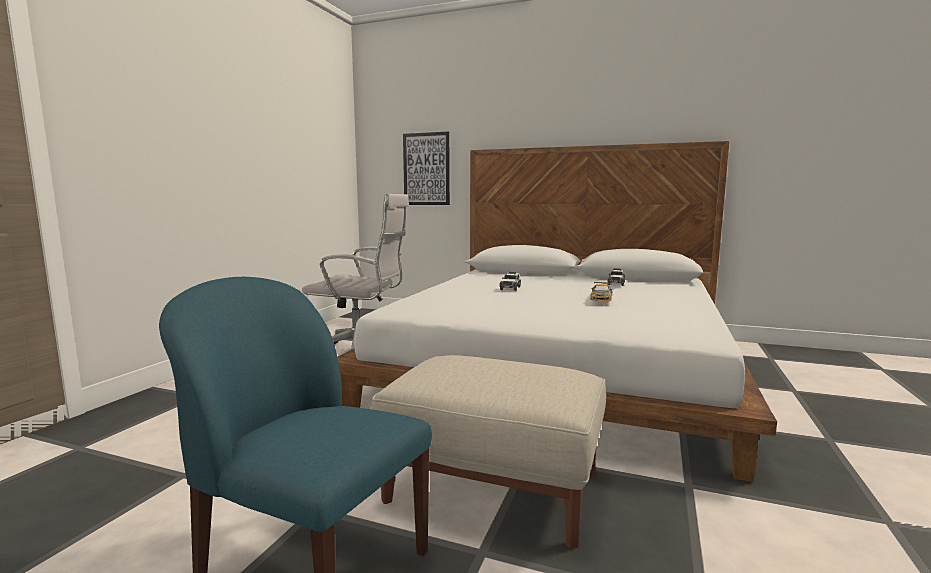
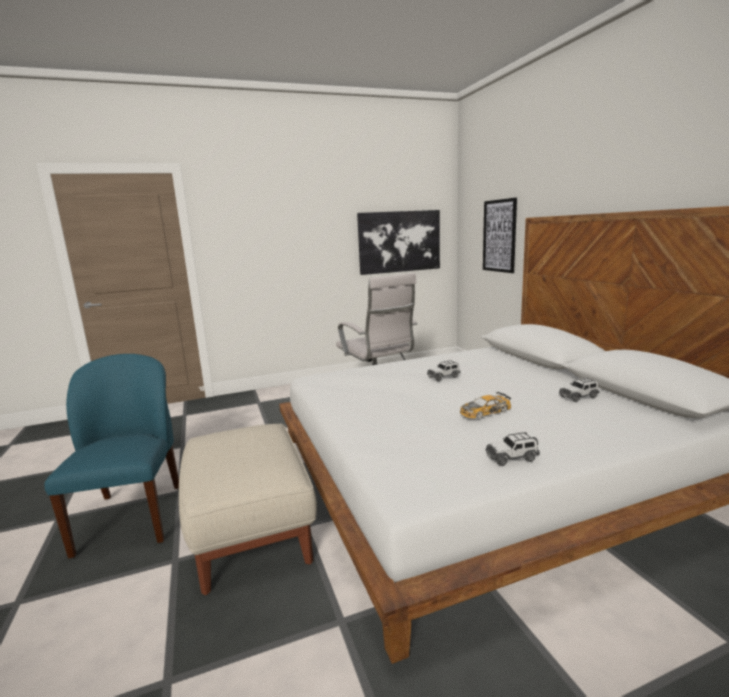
camera: 50 degrees right, 5 degrees up
(313, 169) = (399, 241): none -> picture
(686, 311) = (512, 457): none -> toy car

